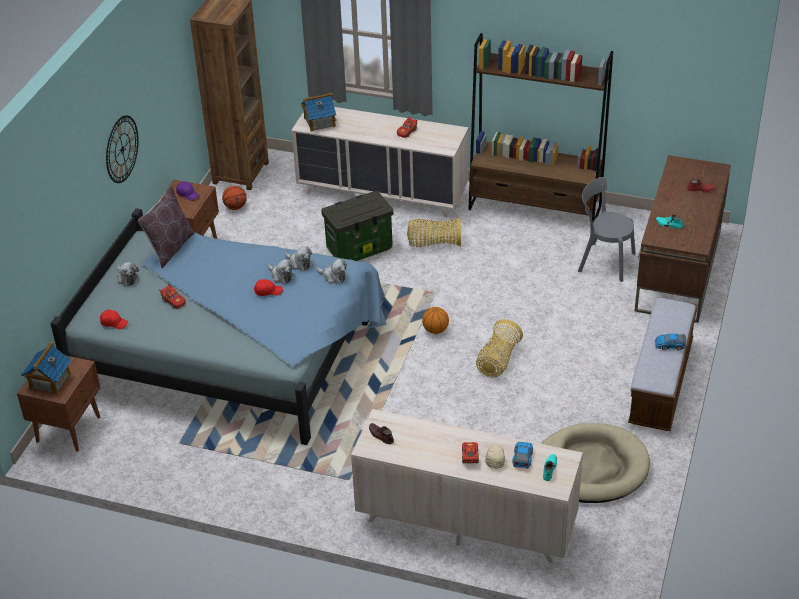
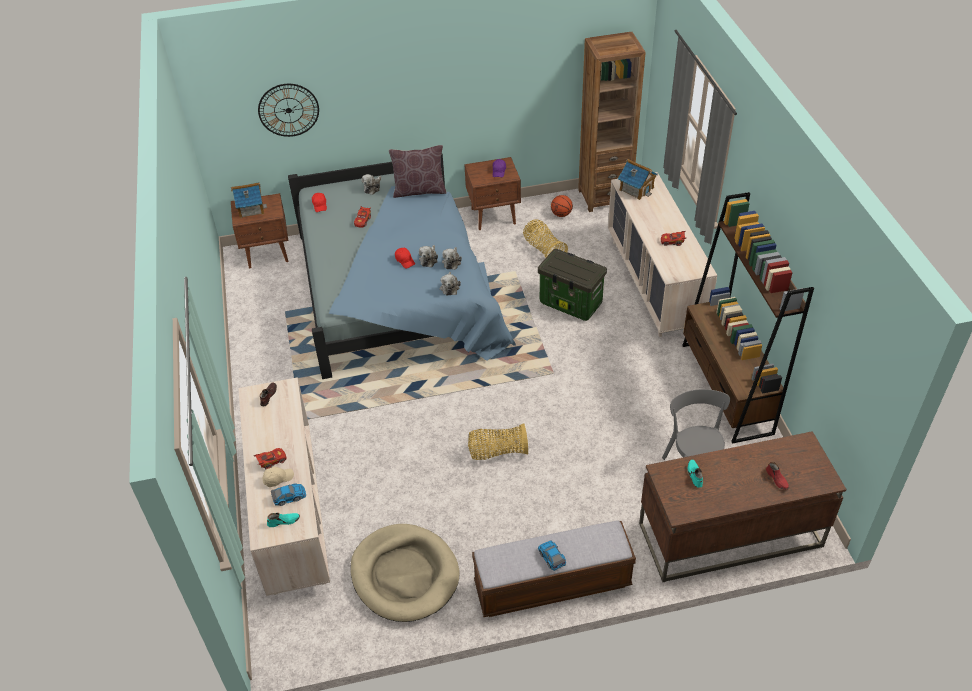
camera: 60 degrees right, 5 degrees up
(122, 149) = (437, 97): wall clock -> wall clock (288, 110)
(434, 243) = (616, 344): basket -> basket (544, 250)
(435, 330) = (506, 394): basketball -> none

